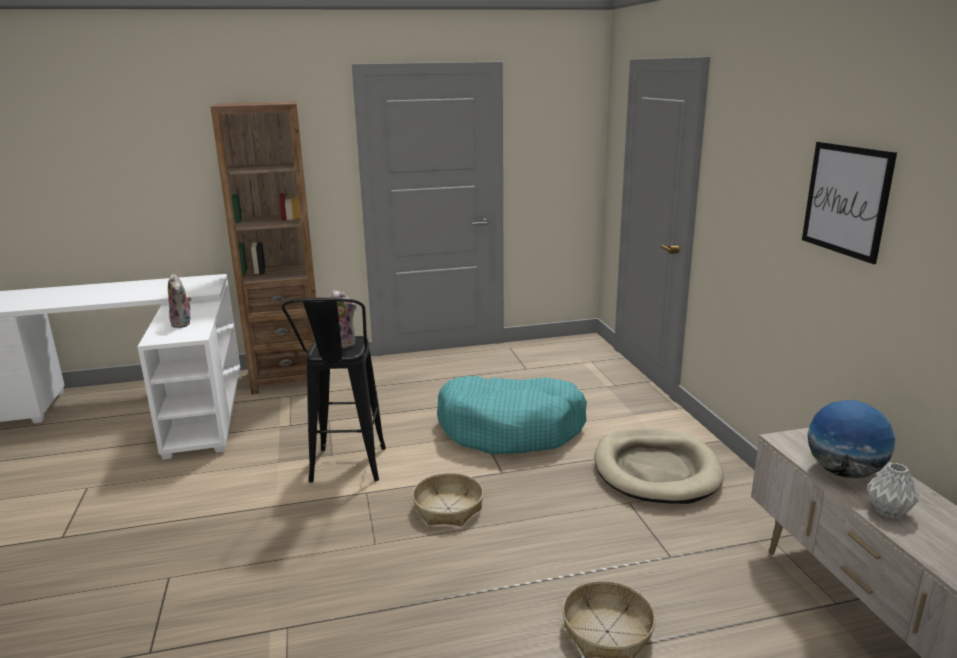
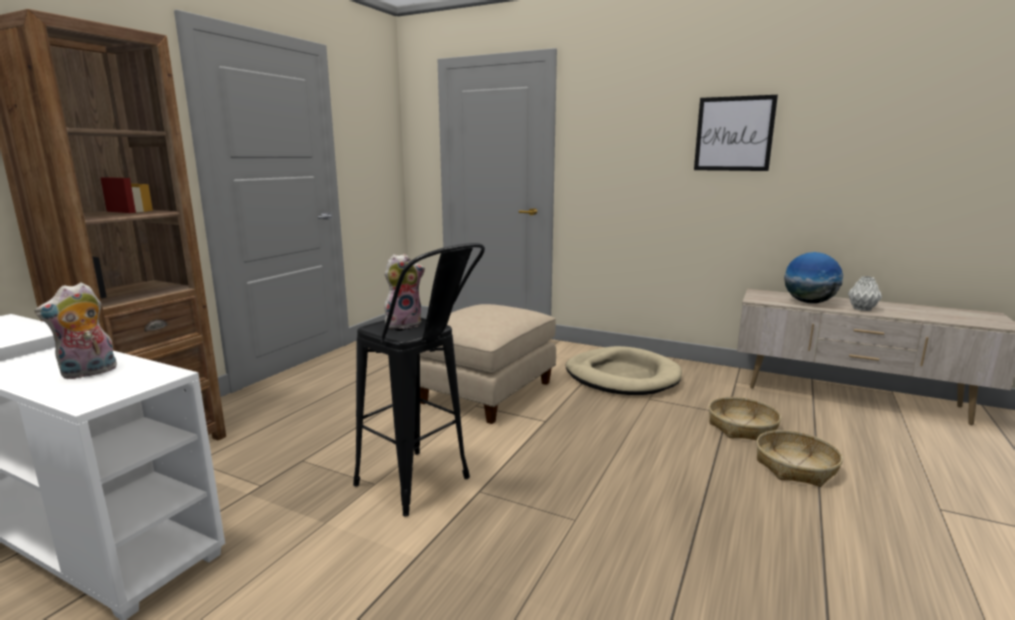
camera: 50 degrees left, 5 degrees down
(183, 324) = (88, 373): plush toy -> plush toy turned 120 degrees clockwise
(448, 508) = (566, 462): basket -> basket (742, 427)
(511, 429) = (487, 393): turquoise dog bed -> beige ottoman

